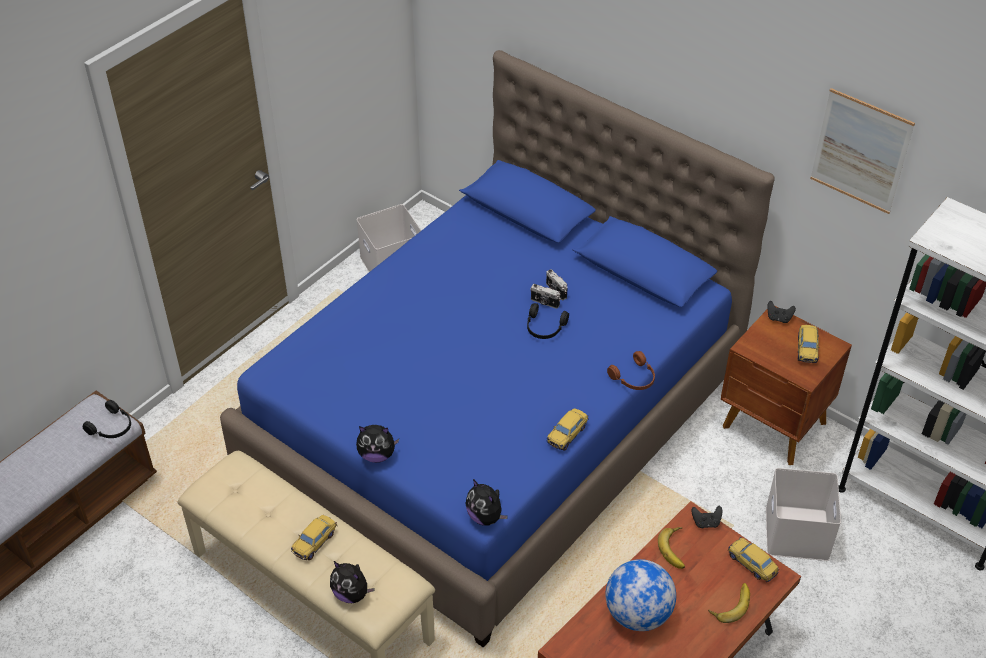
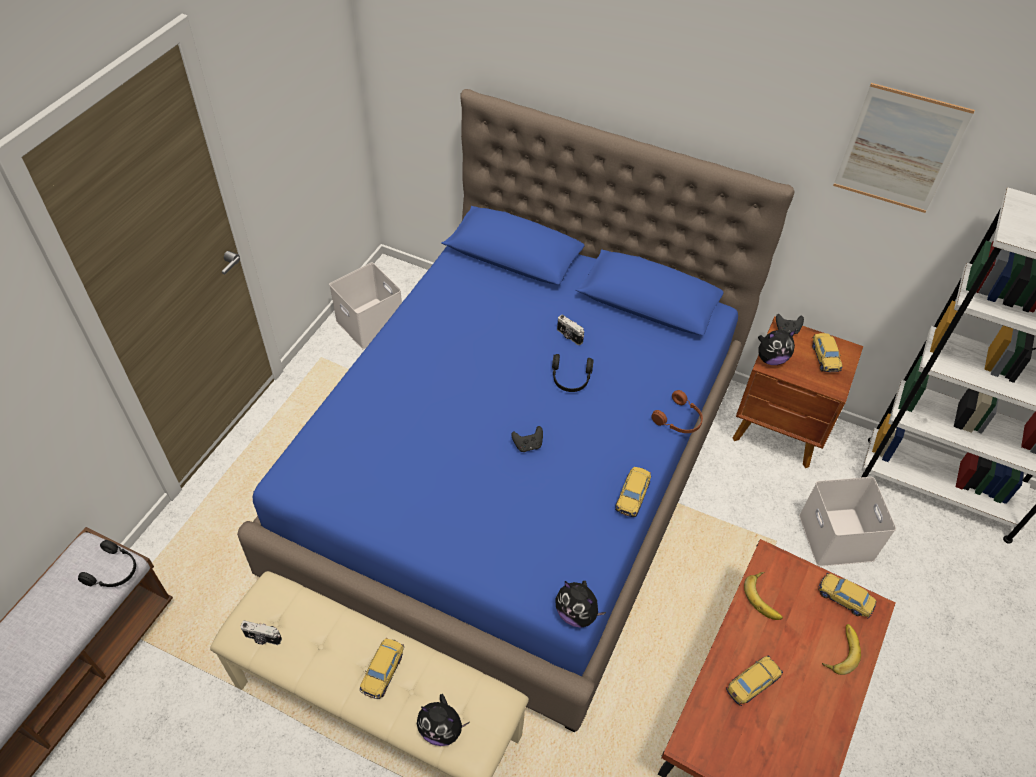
camera: 15 degrees left, 5 degrees up
(377, 455) = (435, 560): plush toy -> plush toy (771, 359)
(544, 303) = (562, 351): camera -> camera (262, 638)
(637, 614) = (752, 683): globe -> toy car
(706, 522) = (783, 560): black game controller -> black game controller (528, 445)

